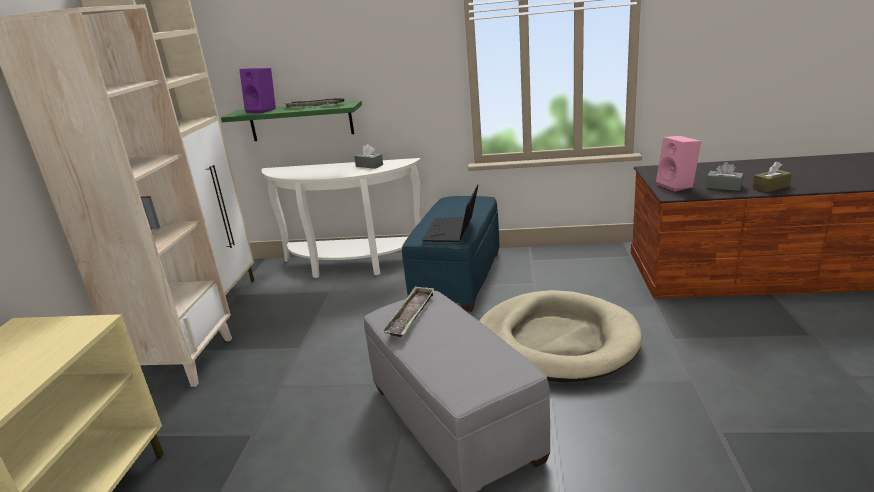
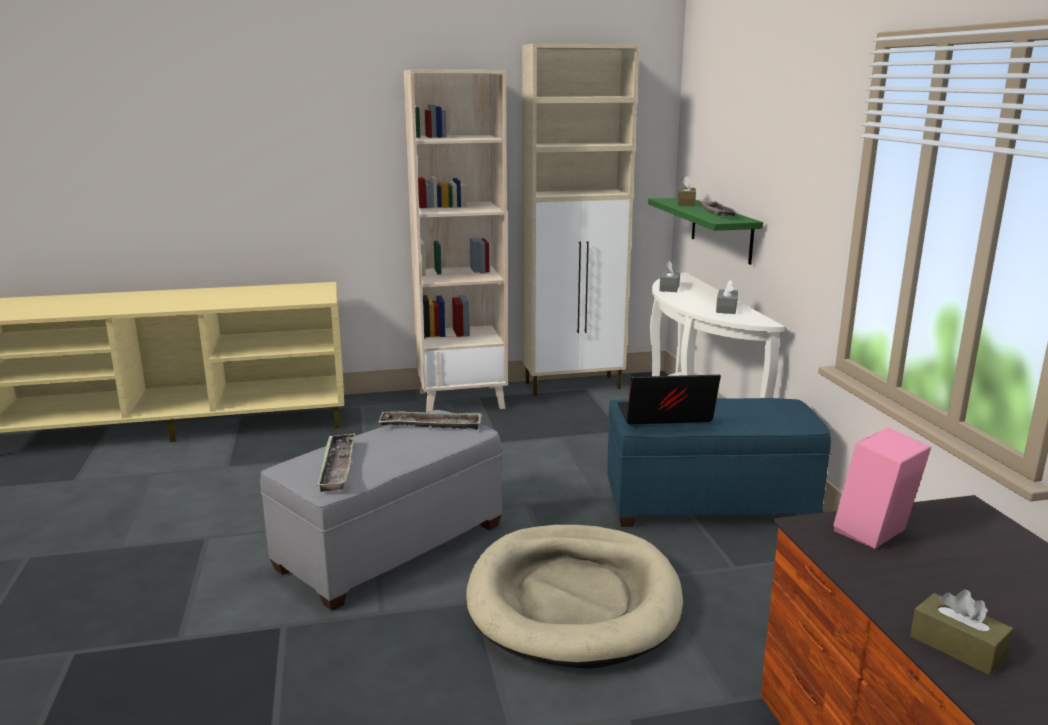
camera: 70 degrees right, 5 degrees down
(263, 110) = (686, 203): purple speaker -> brown tissue box
(478, 363) = (337, 466): none -> tray
(723, 187) = (908, 585): grey tissue box -> grey tissue box (669, 288)

